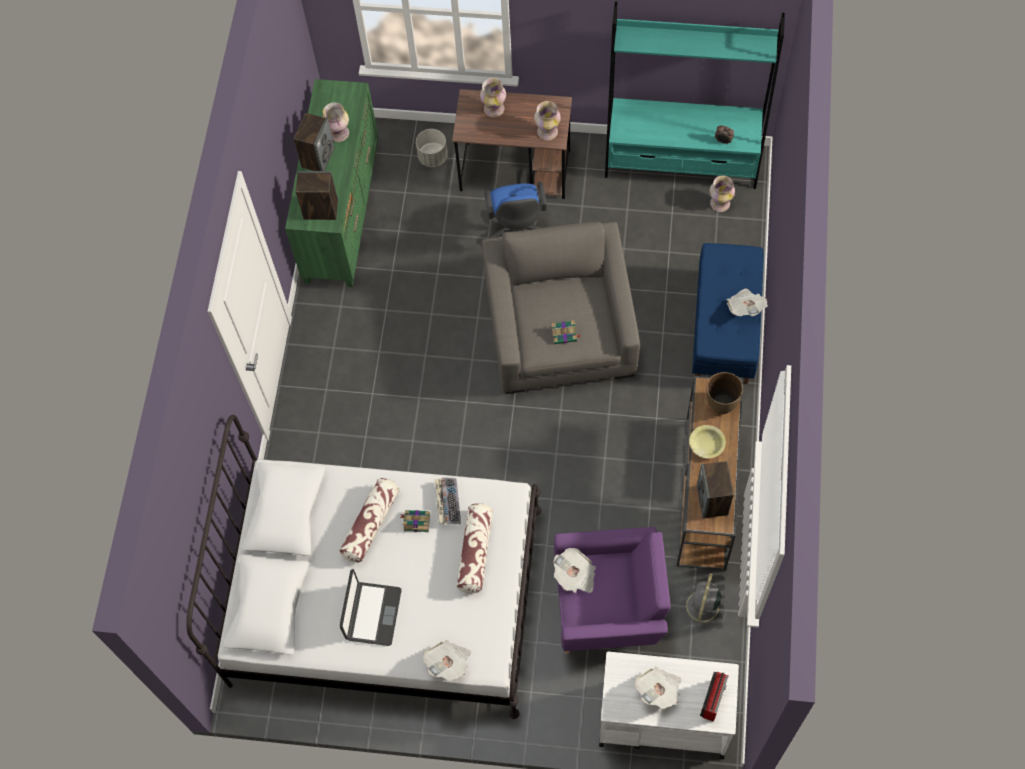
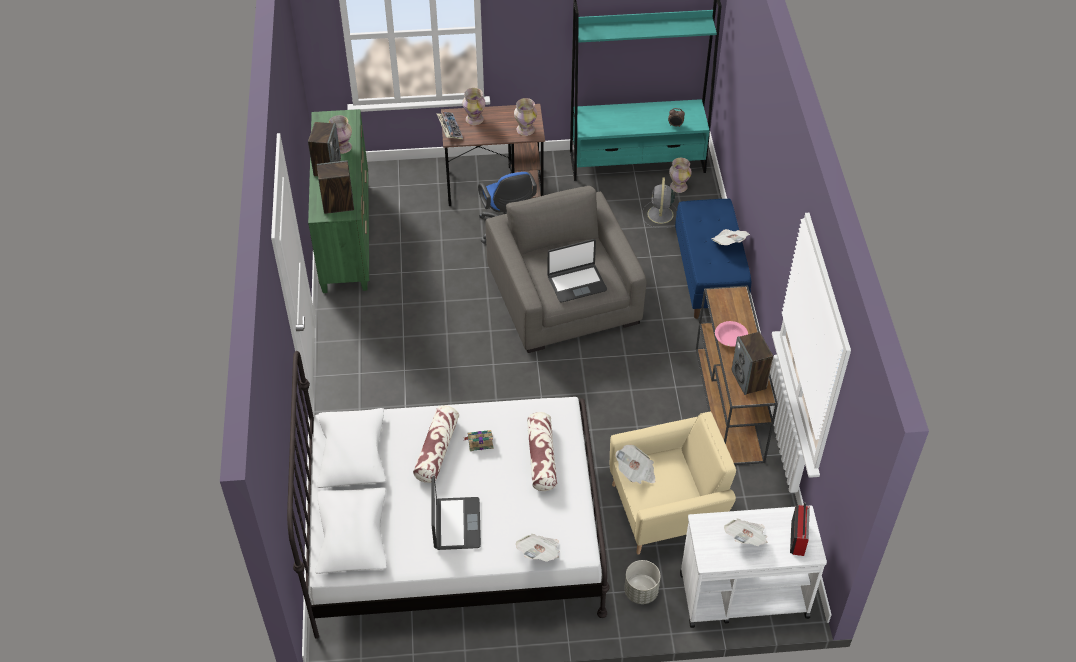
camera: 15 degrees left, 15 degrees down
(432, 157) = (418, 184): grey planter -> grey planter (640, 591)
(447, 502) = (505, 421): keyboard -> keyboard (449, 128)
(565, 334) = (576, 283): book -> laptop
(609, 606) = (667, 508): purple armchair -> beige armchair
(702, 607) = (752, 496): grey fan -> grey fan (660, 215)
(706, 444) = (730, 337): yellow bowl -> pink bowl
(721, 405) = (734, 306): brown vase -> none

